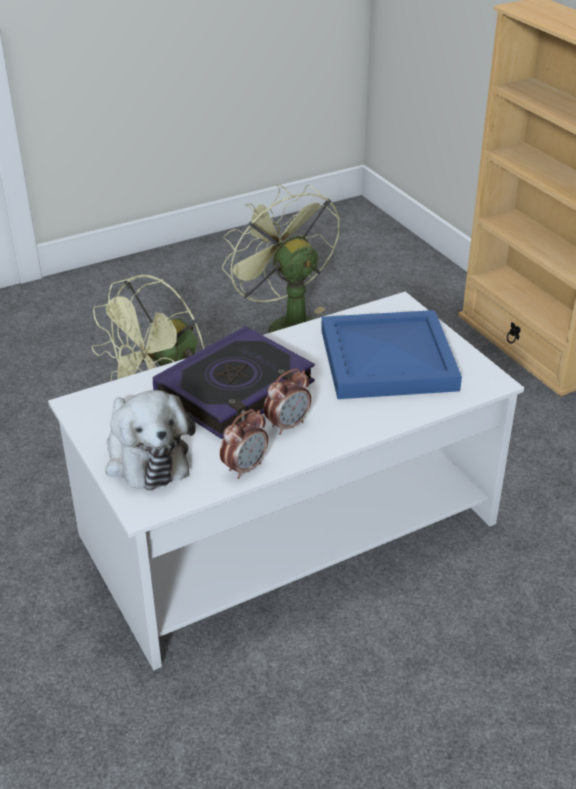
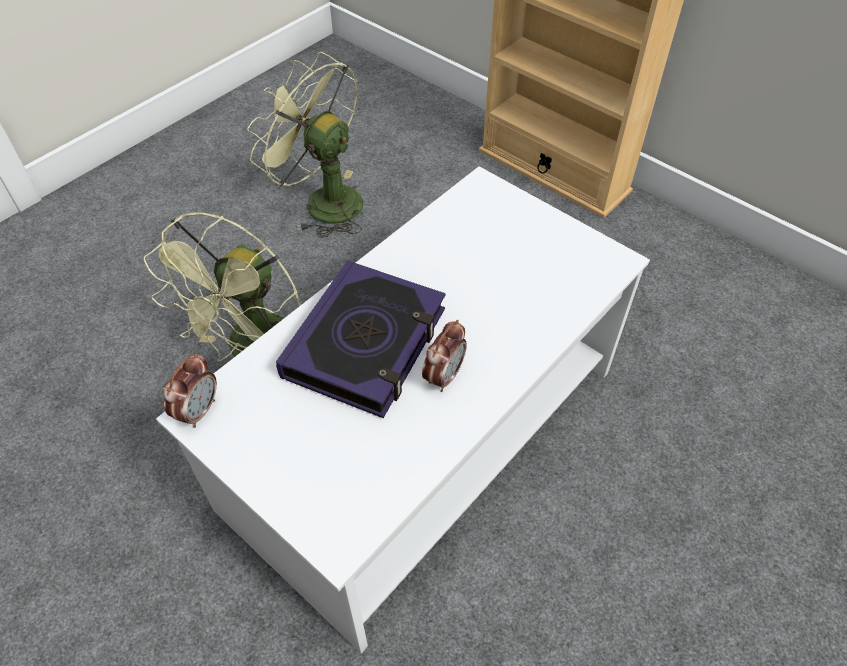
camera: 20 degrees left, 15 degrees up
(145, 456) = (307, 468): plush toy -> none
(245, 468) = (426, 450): alarm clock -> alarm clock (198, 410)
(390, 360) = (507, 260): blue tray -> none

